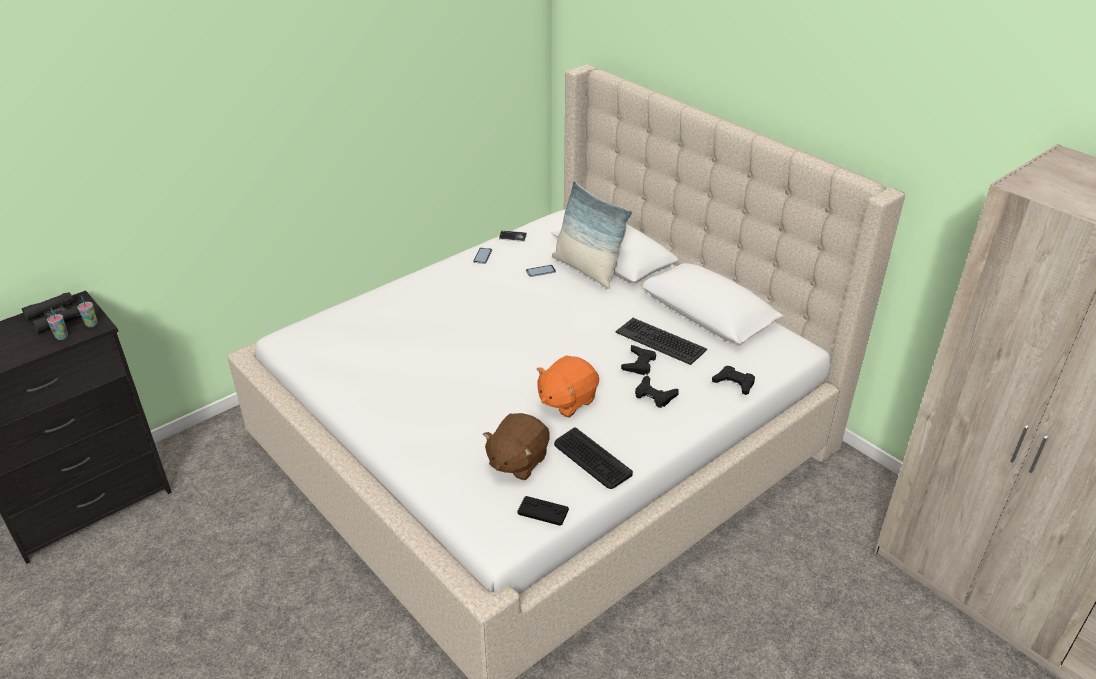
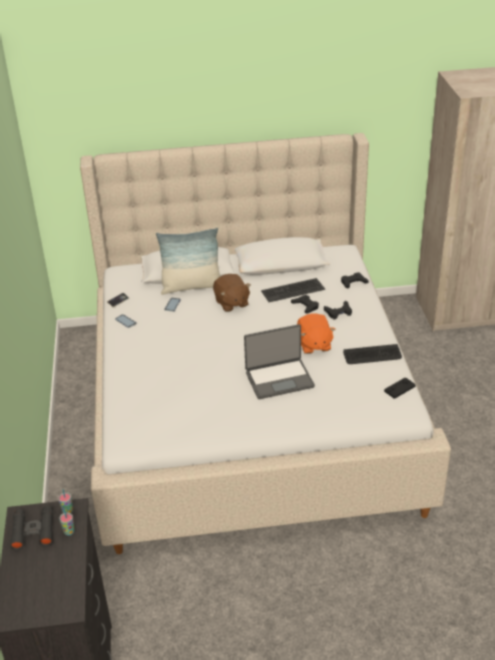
camera: 55 degrees left, 0 degrees up
(474, 399) = (279, 379): none -> laptop
(517, 461) = (350, 383): brown plush toy -> brown plush toy (231, 303)

